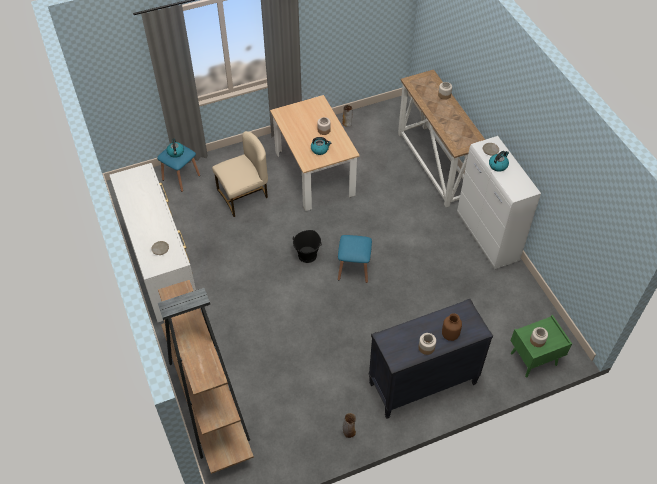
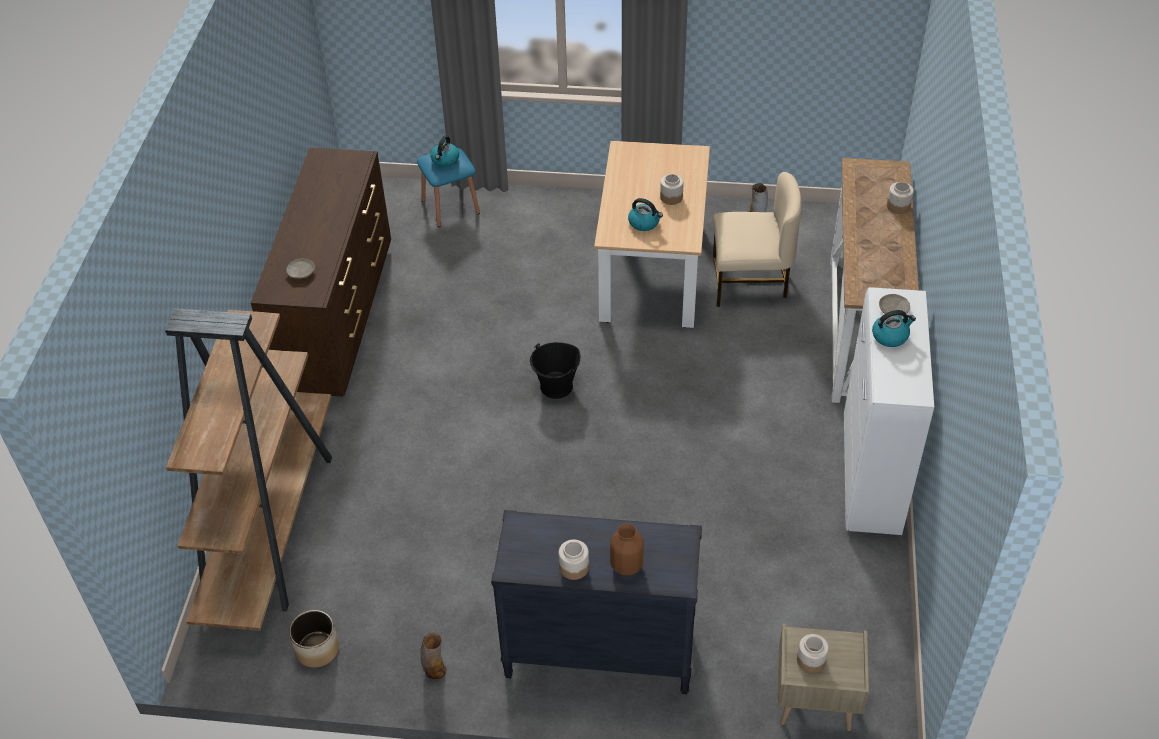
camera: 30 degrees right, 5 degrees down
(162, 266) = (338, 317): white dresser -> brown dresser
(244, 196) = (522, 265): beige chair -> beige chair (750, 282)
(281, 452) = (317, 649): none -> planter
(354, 269) = (613, 436): blue stool -> none
(533, 359) = (814, 702): green nightstand -> beige nightstand

